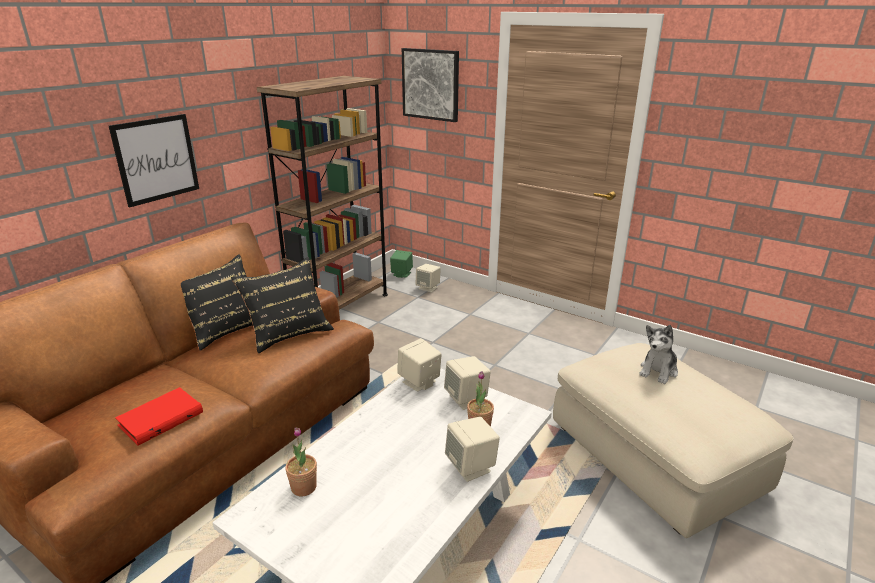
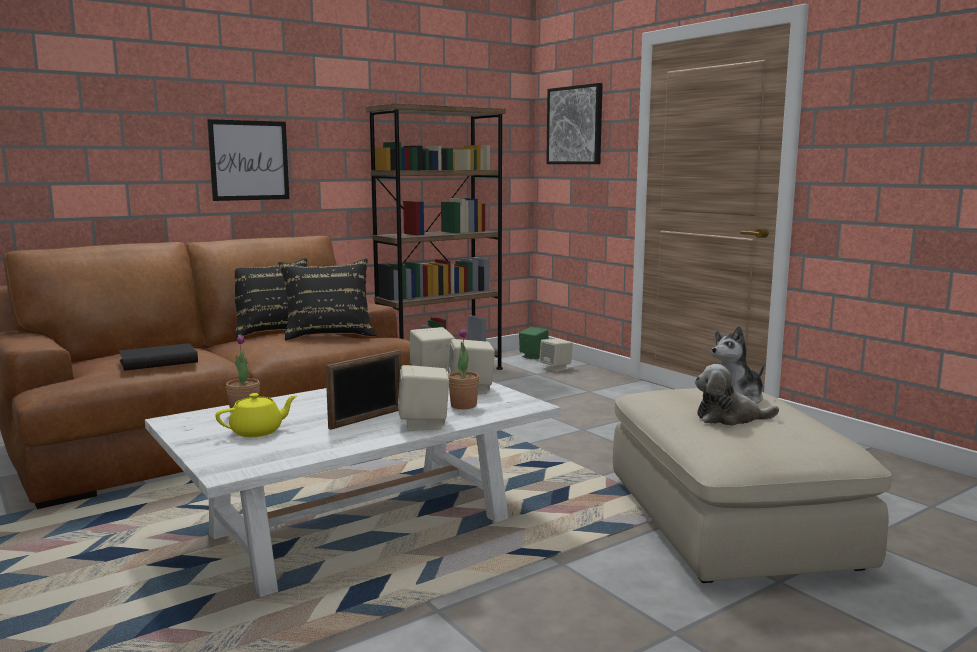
camera: 20 degrees right, 15 degrees down
(160, 418) = (159, 361): red book -> black book
(340, 518) = (258, 432): none -> yellow teapot
(418, 469) = (367, 419): none -> picture frame
(674, 401) = (729, 418): none -> plush toy

